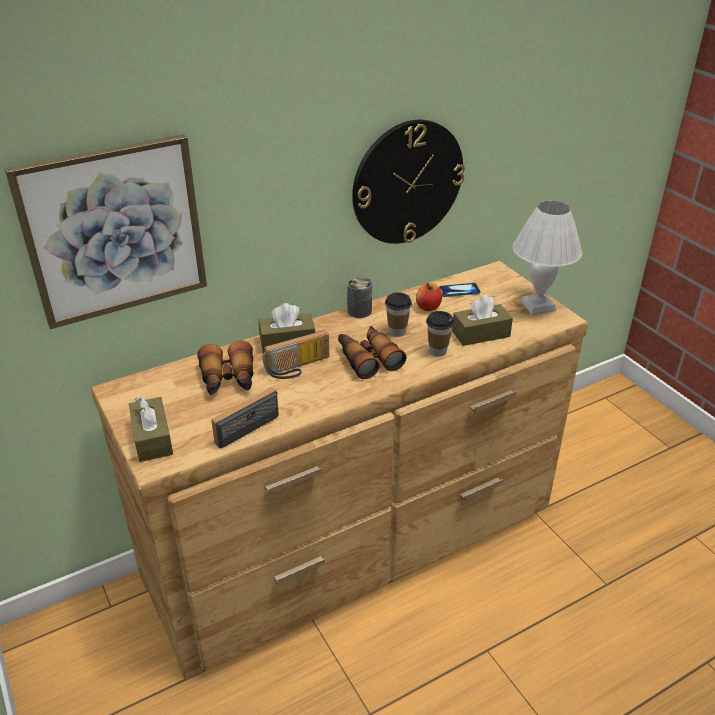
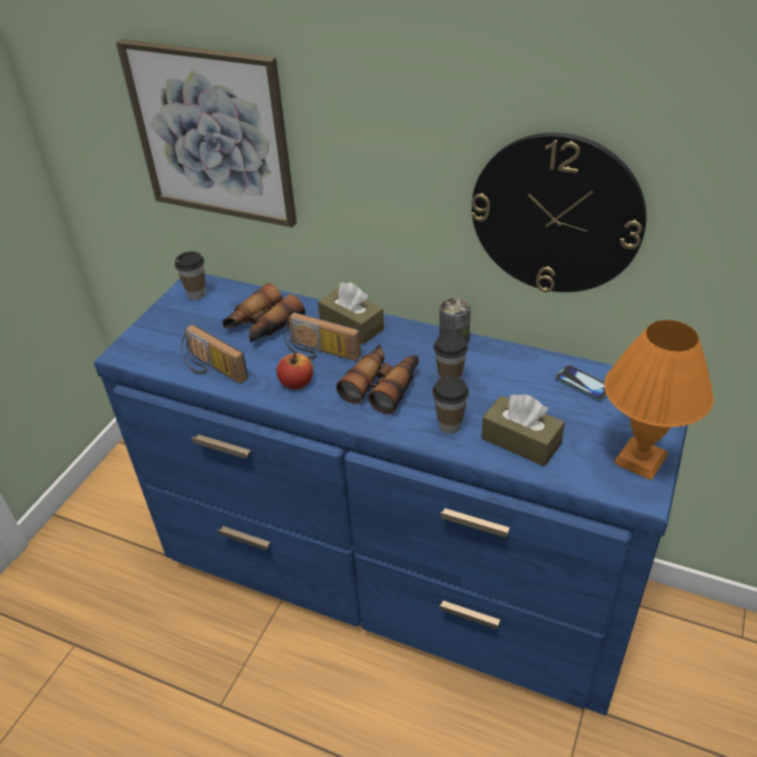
camera: 55 degrees right, 5 degrees up
(135, 395) = (196, 294): none -> cup
(152, 438) = (152, 333): brown tissue box -> none
(245, 425) = (211, 369): radio -> radio turned 150 degrees counterclockwise
(356, 542) = (393, 573): brown dresser -> blue dresser
(428, 307) = (521, 378): apple -> apple (296, 383)
(537, 305) = (640, 458): white table lamp -> orange table lamp

